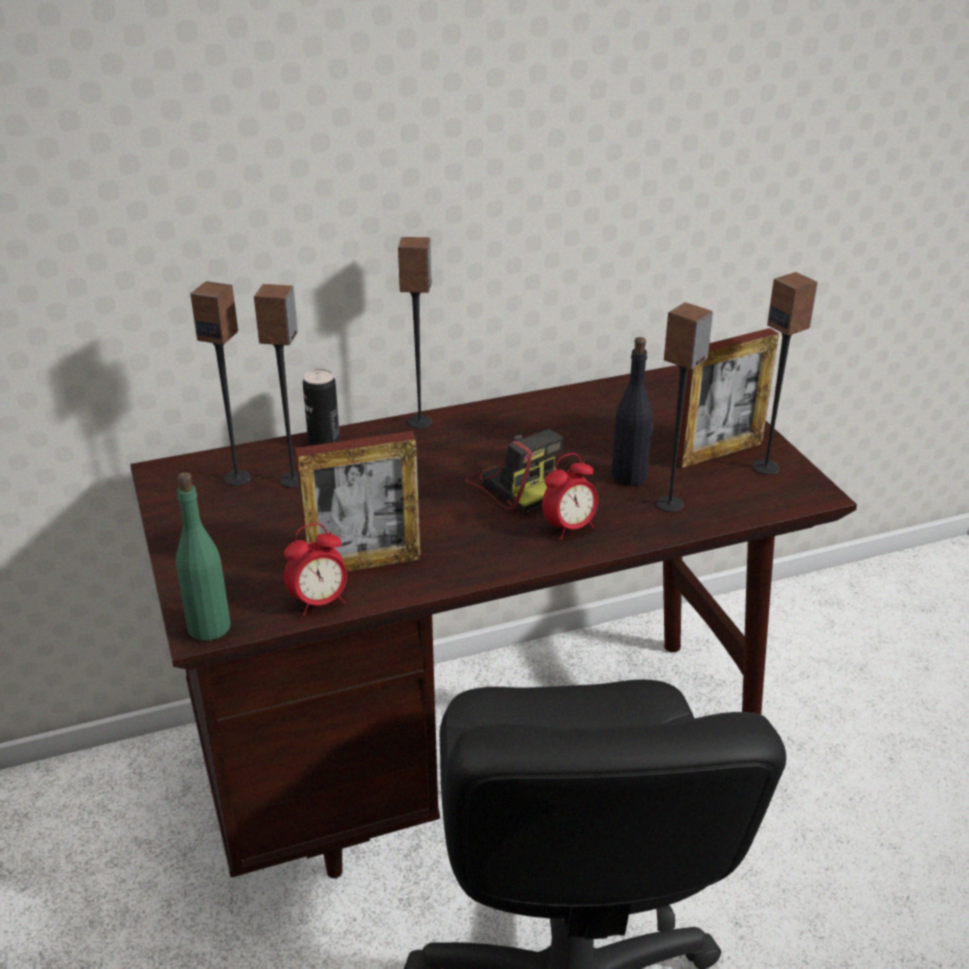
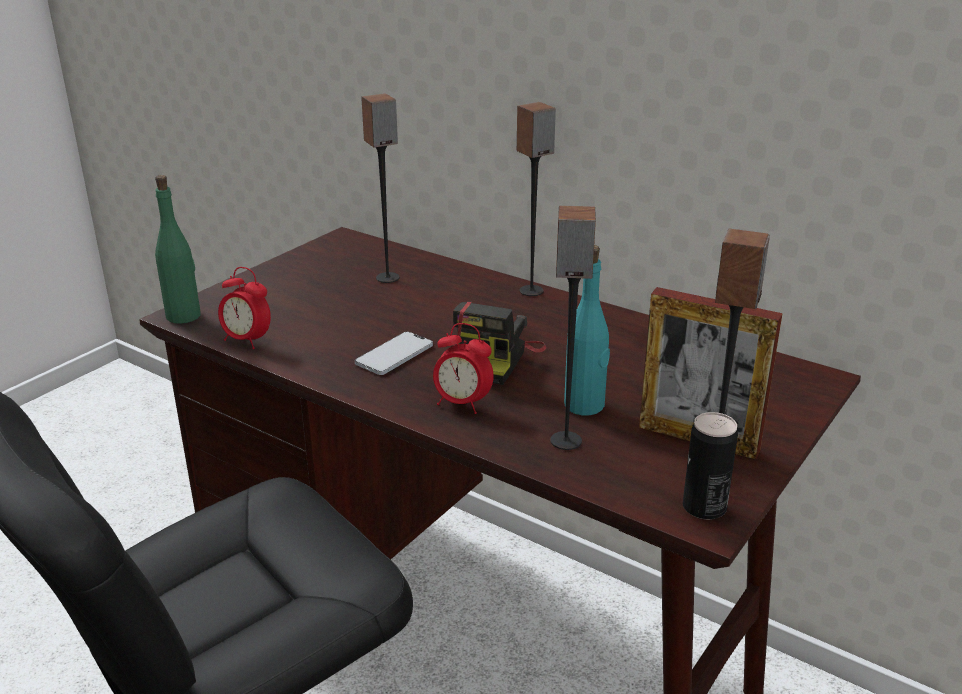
camera: 55 degrees right, 5 degrees down
(237, 478) = (366, 260): speaker -> none
(324, 440) = (453, 268): can -> can (704, 507)
(364, 564) = (311, 339): picture frame -> none
(450, 530) = (394, 355): none -> phone
(630, 476) = (584, 405): black bottle -> turquoise bottle

